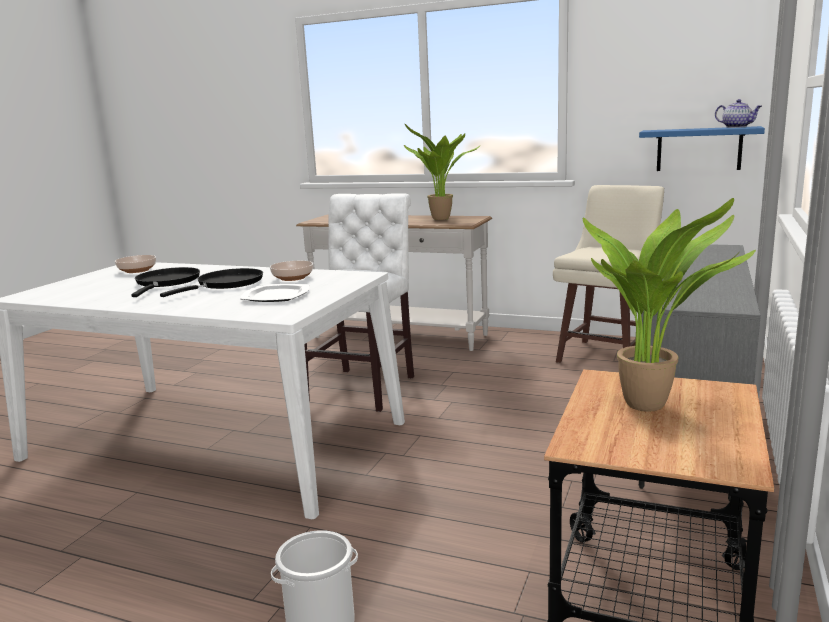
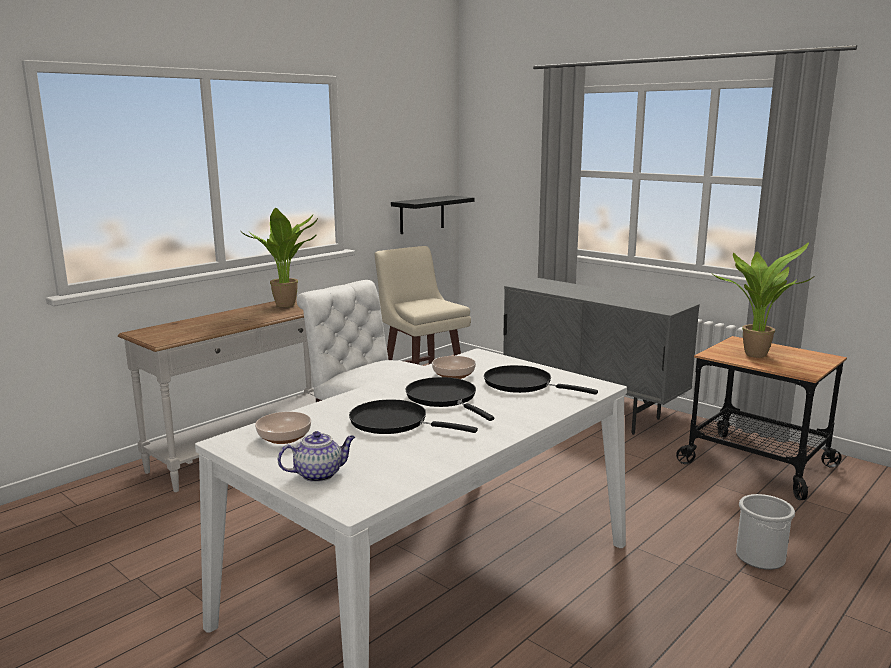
camera: 70 degrees left, 0 degrees up
(276, 295) = (522, 384): plate -> black frying pan
(699, 149) = (422, 214): blue shelf -> black shelf
(737, 127) = (449, 197): teapot -> teapot (319, 474)

